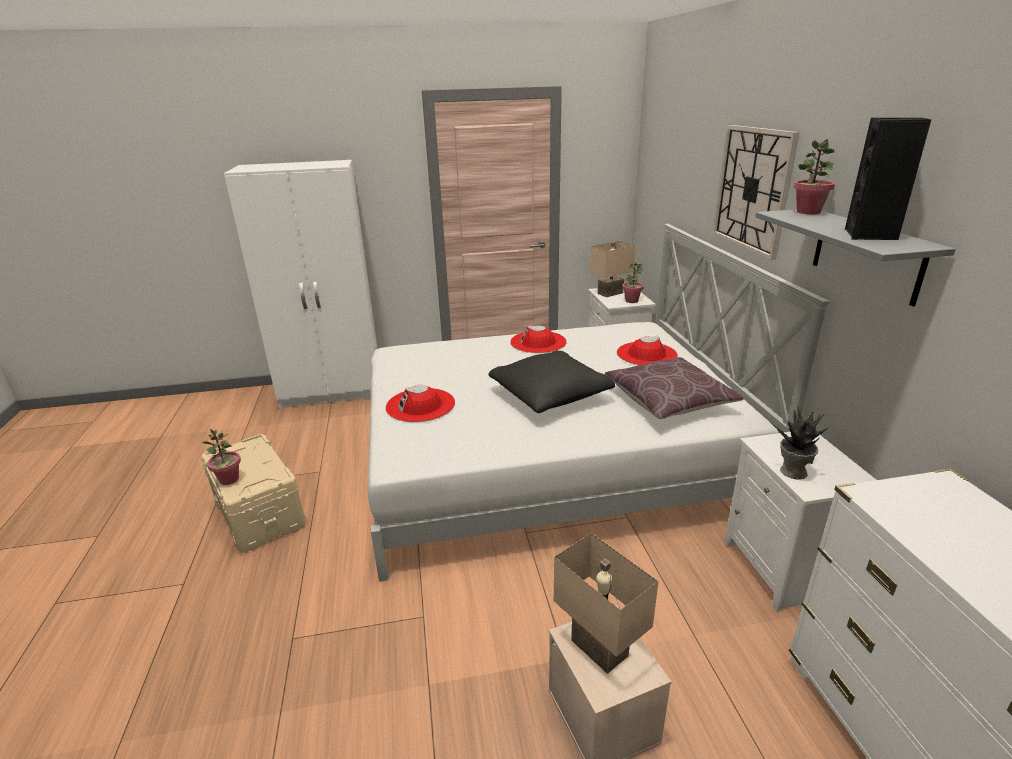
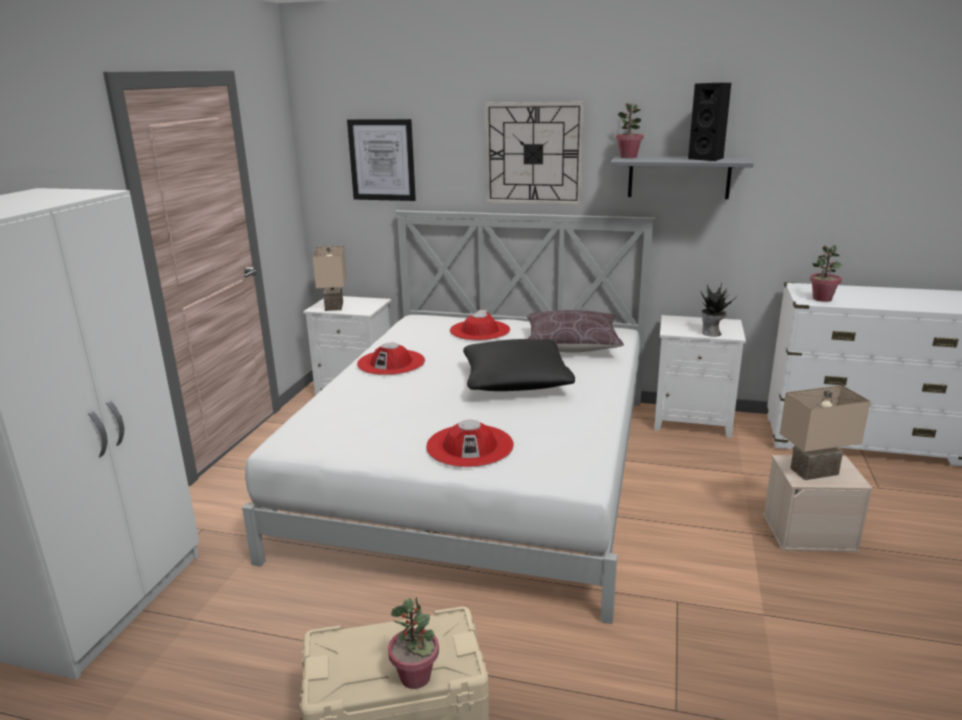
camera: 65 degrees left, 5 degrees down
(631, 301) = (368, 304): potted plant -> potted plant (822, 299)
(670, 174) = (382, 160): none -> picture

